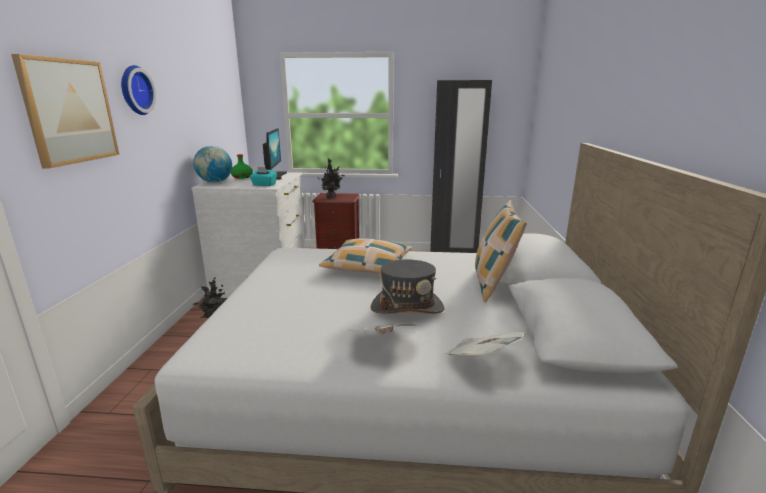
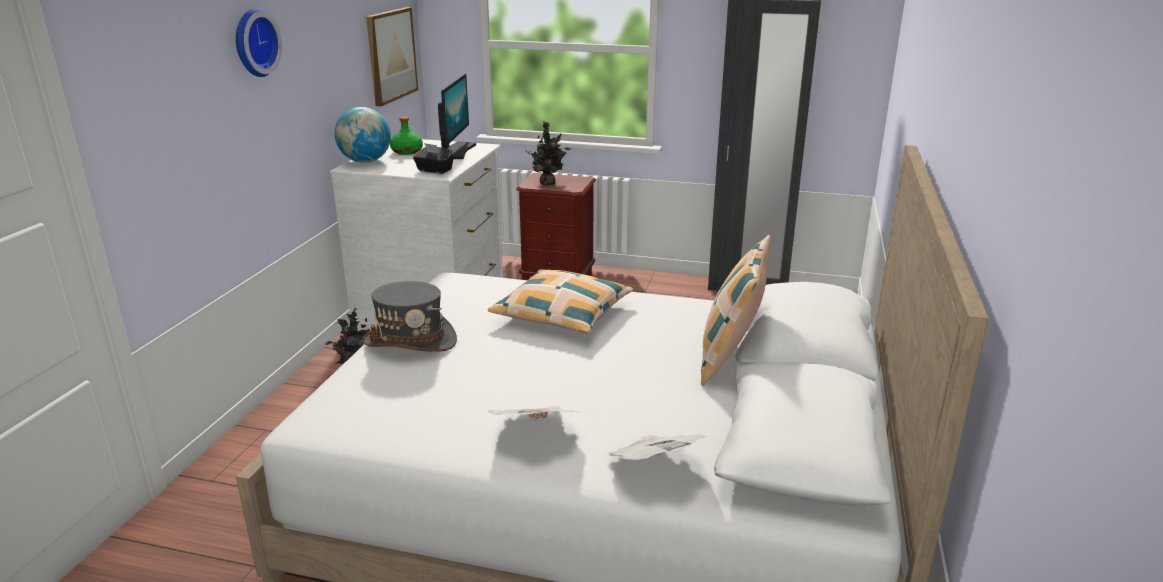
camera: 10 degrees right, 5 degrees up
(69, 111) = (171, 90): picture -> picture (391, 55)
(264, 184) = (434, 170): turquoise tissue box -> black tissue box
(407, 307) = (591, 384): grey hat -> grey hat (411, 341)

